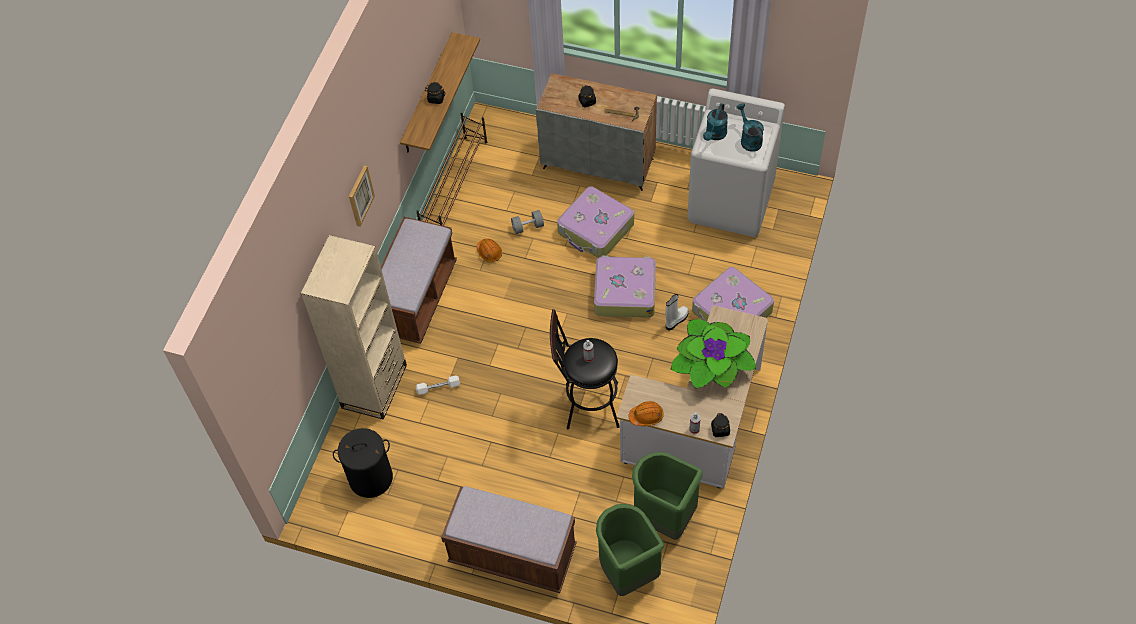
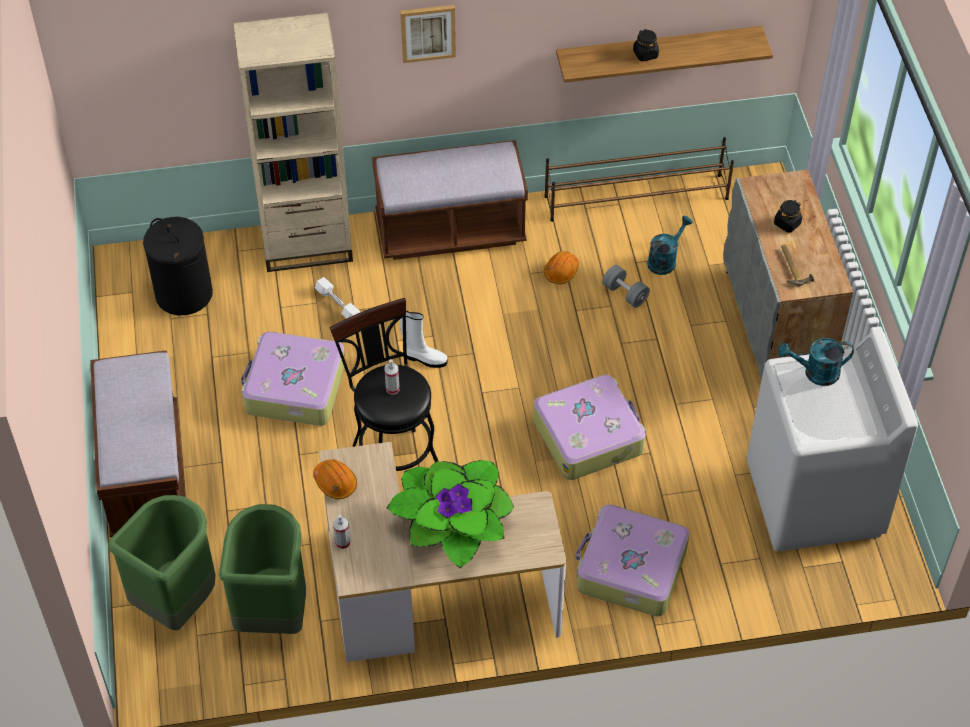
camera: 60 degrees right, 5 degrees down
(595, 229) = (667, 365): suitcase -> suitcase (294, 388)
(676, 320) = (579, 510): white boot -> white boot (424, 358)
(720, 430) = (356, 572): black jar -> none
(749, 139) = (835, 414): turquoise watering can -> turquoise watering can (665, 260)

